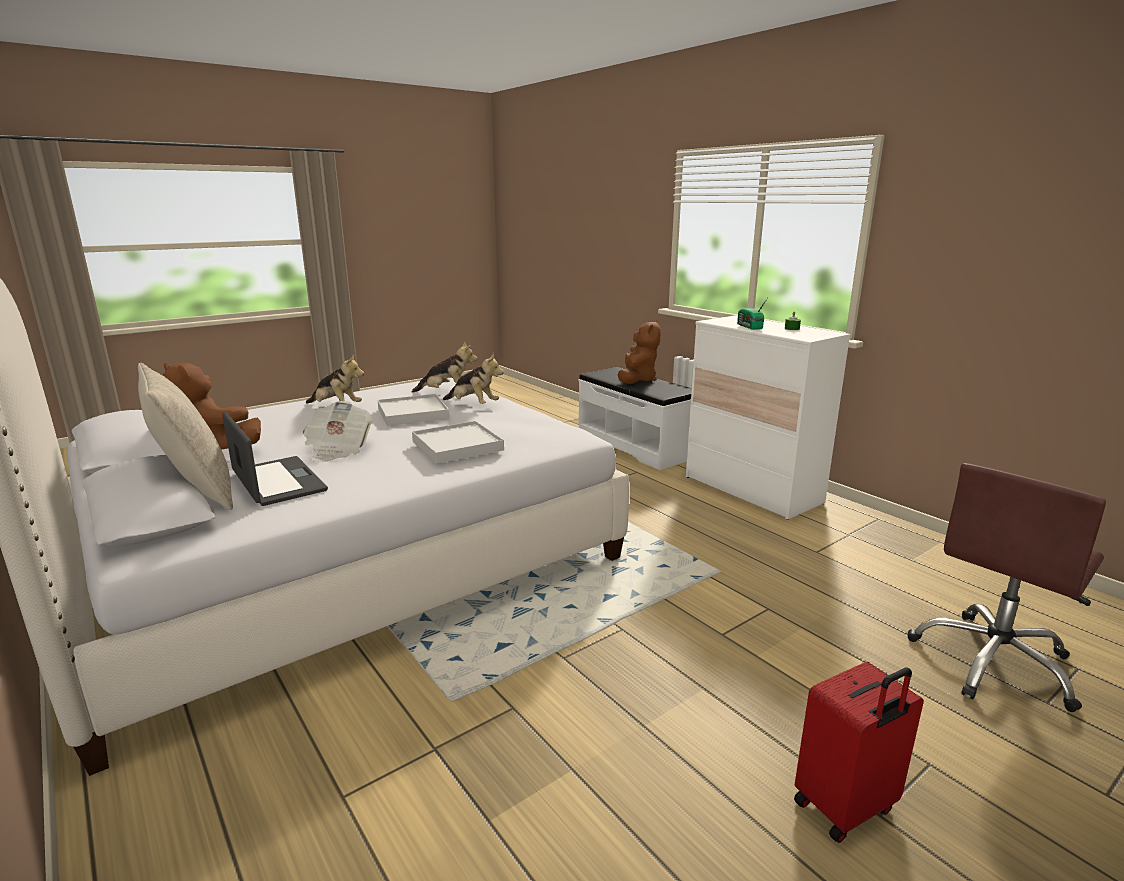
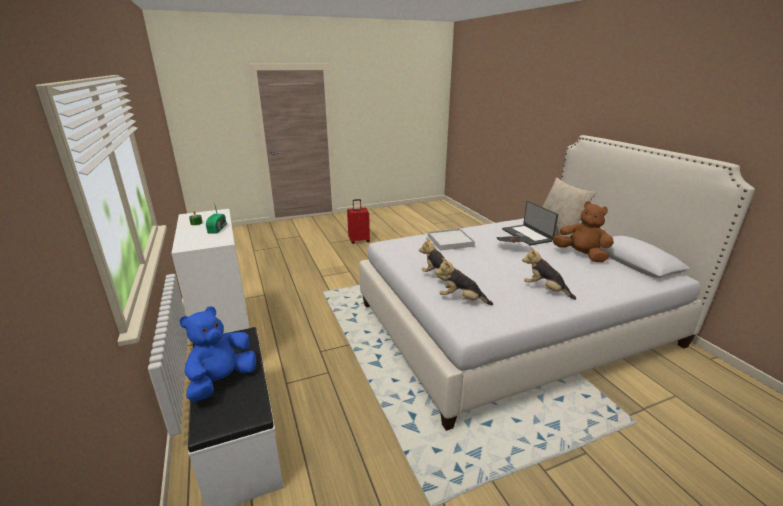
camera: 165 degrees left, 5 degrees up
(413, 413) = (482, 273): white tray -> none
(637, 379) = (222, 381): brown plush toy -> blue plush toy
(994, 662) = (274, 254): brown office chair -> none

